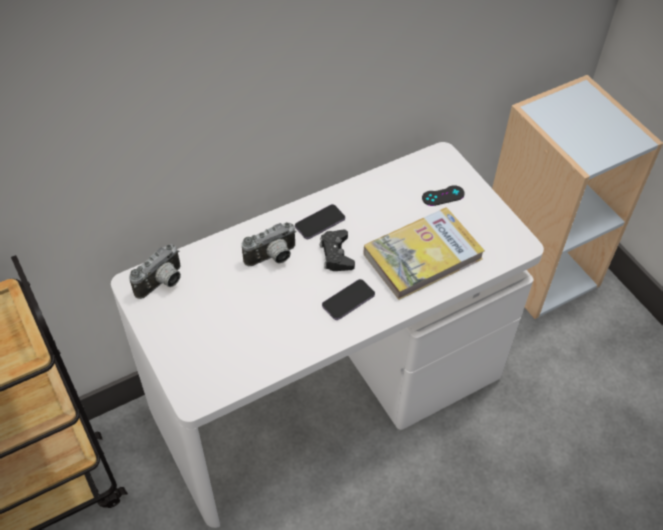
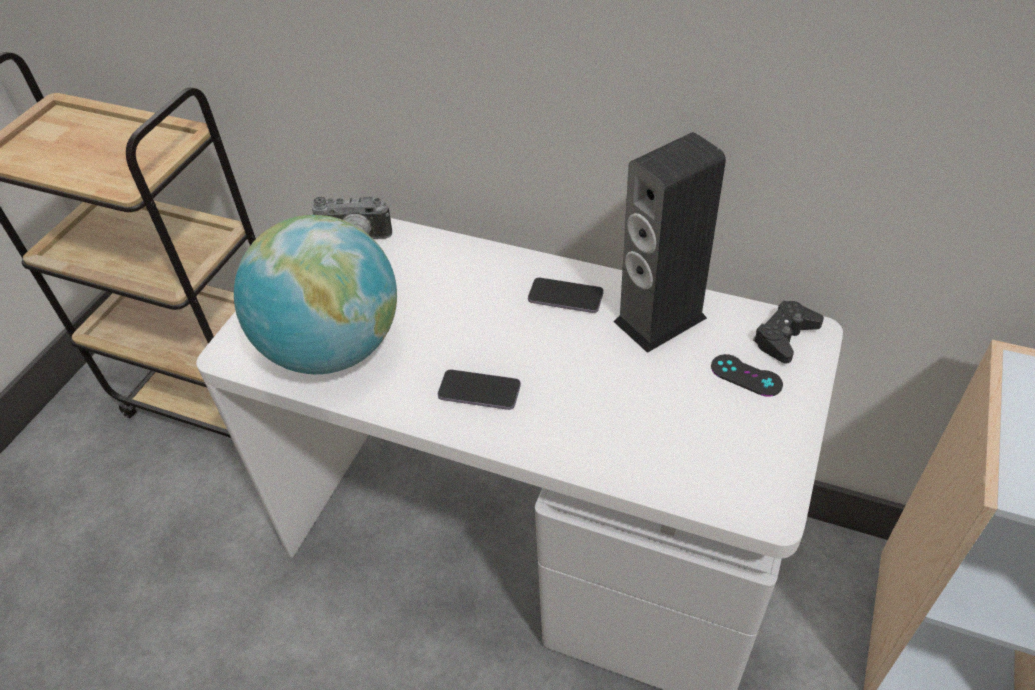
camera: 55 degrees right, 5 degrees down
(246, 345) = (333, 348): none -> globe
(273, 258) = (473, 293): camera -> none
(336, 254) = (535, 339): black game controller -> black game controller (784, 337)
(376, 199) = (660, 319): none -> speaker
(422, 256) = (624, 417): book -> none

